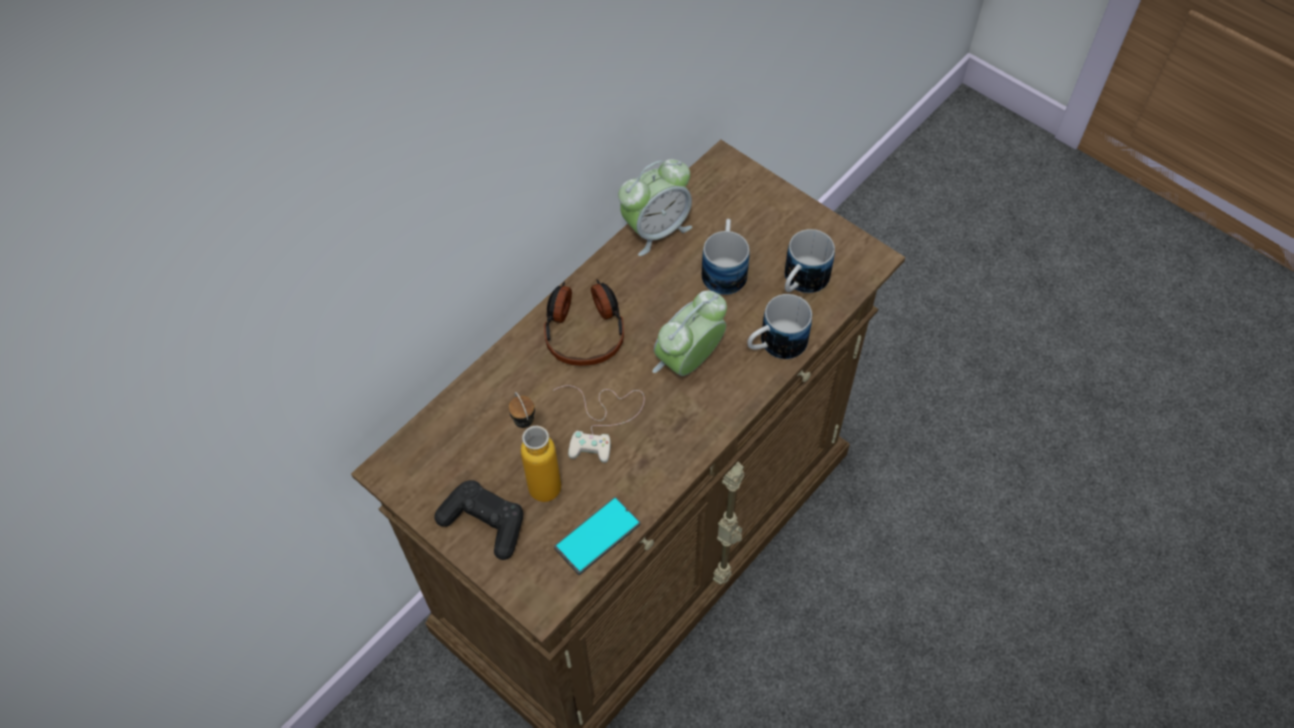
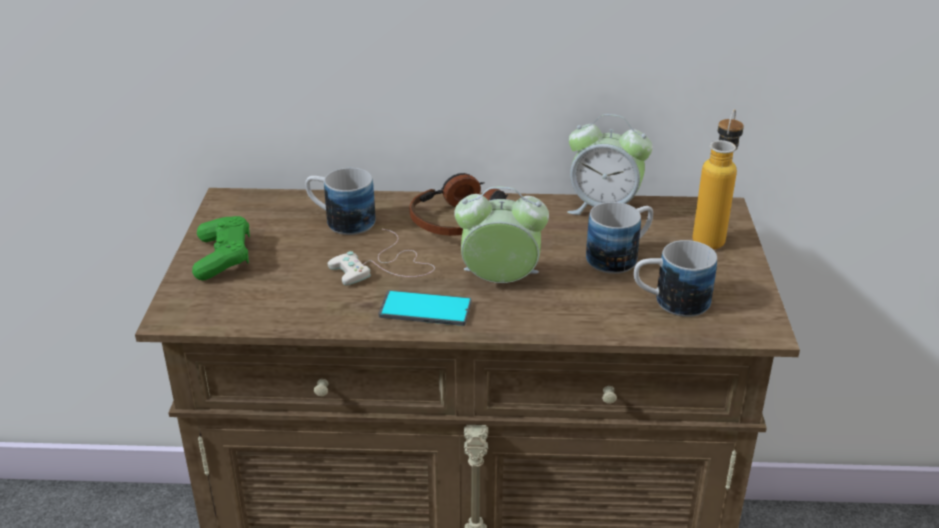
camera: 50 degrees right, 25 degrees down
(484, 523) = (223, 257): black game controller -> green game controller
(539, 477) = (294, 262): bottle -> bottle (711, 235)
(597, 536) = (267, 315): phone -> phone (425, 309)
(774, 345) = (582, 318): mug -> mug (340, 221)

